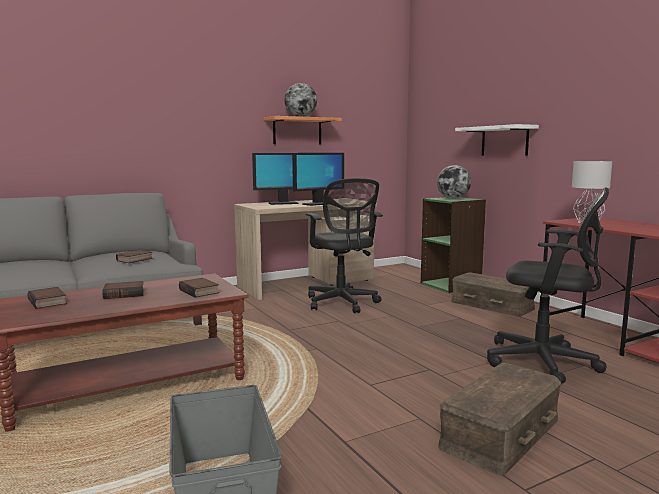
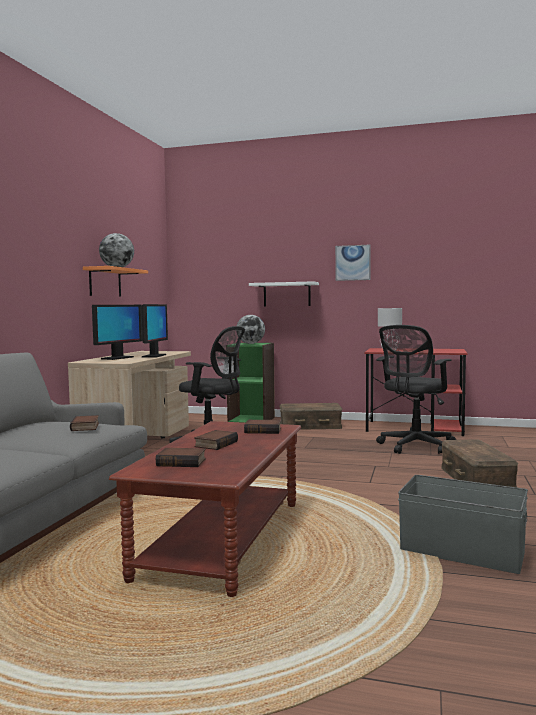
camera: 45 degrees left, 5 degrees down
(546, 363) = (414, 446): black office chair -> black office chair turned 150 degrees clockwise
(580, 96) = (353, 262): none -> picture

